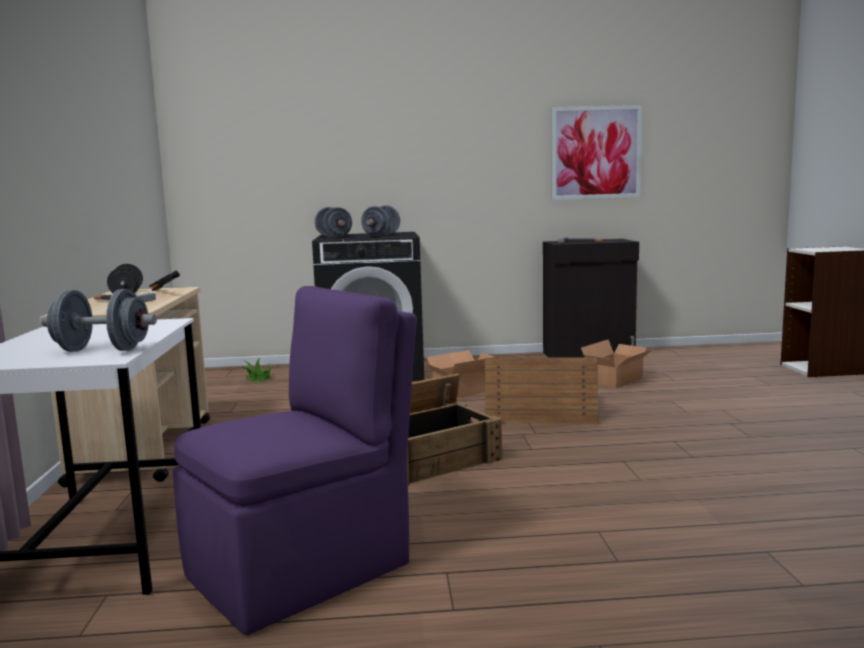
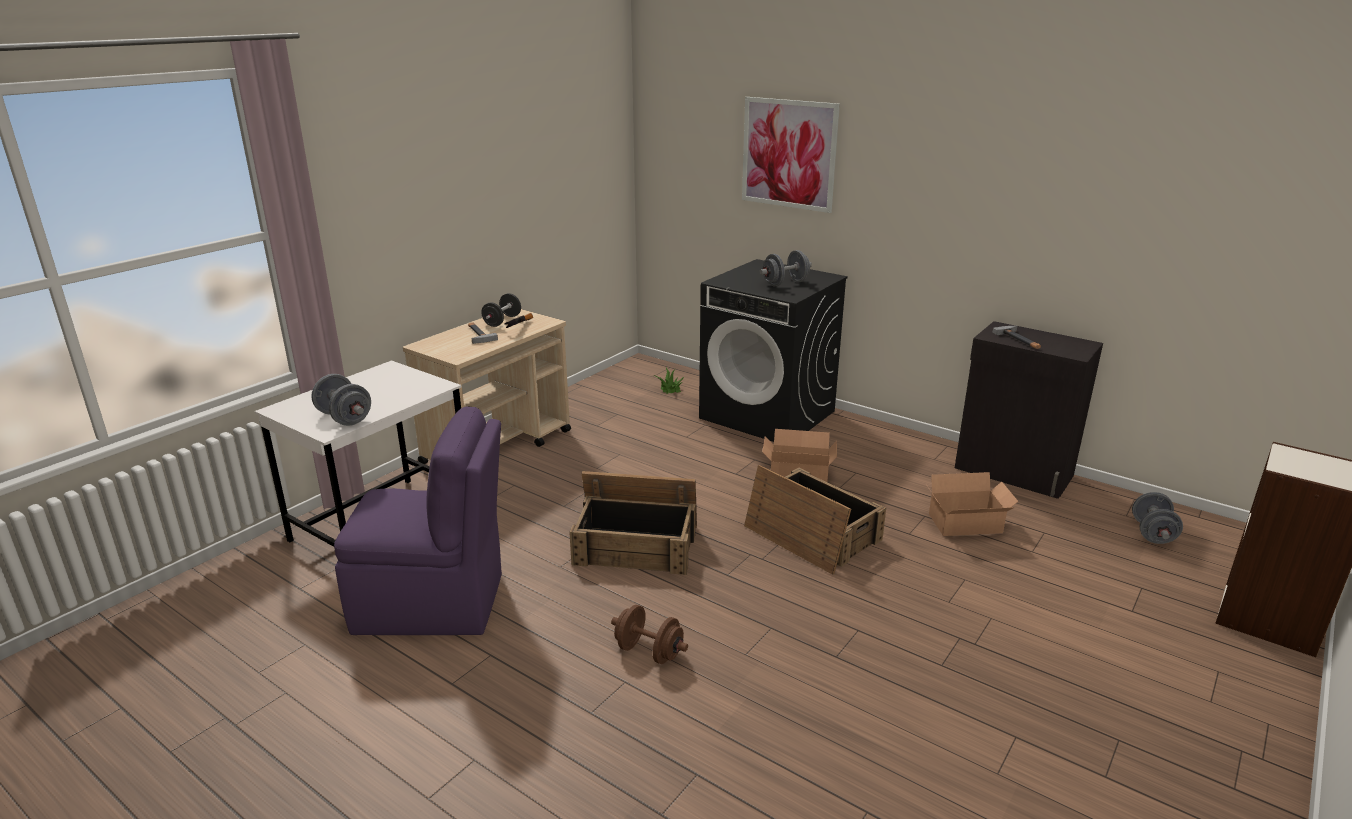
camera: 40 degrees right, 15 degrees up
(334, 236) = (745, 273): grey dumbbell -> grey dumbbell (1152, 533)
(575, 508) = (649, 652): none -> brown dumbbell
(596, 153) = (1087, 223): picture -> picture (788, 154)

